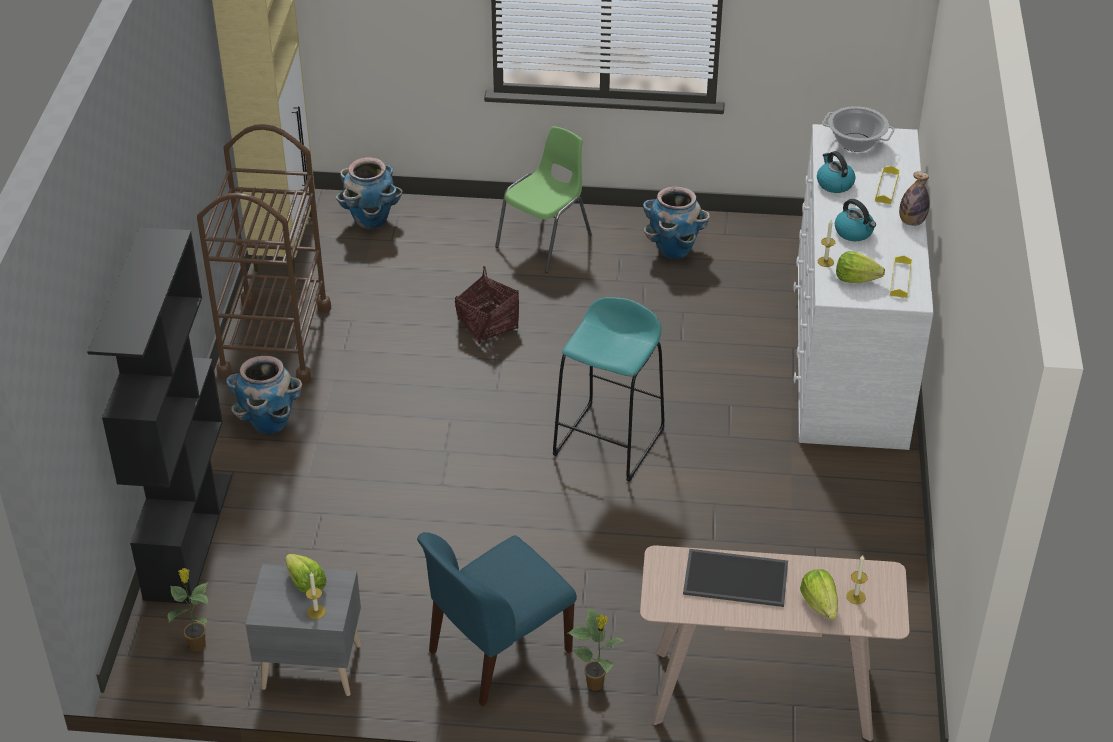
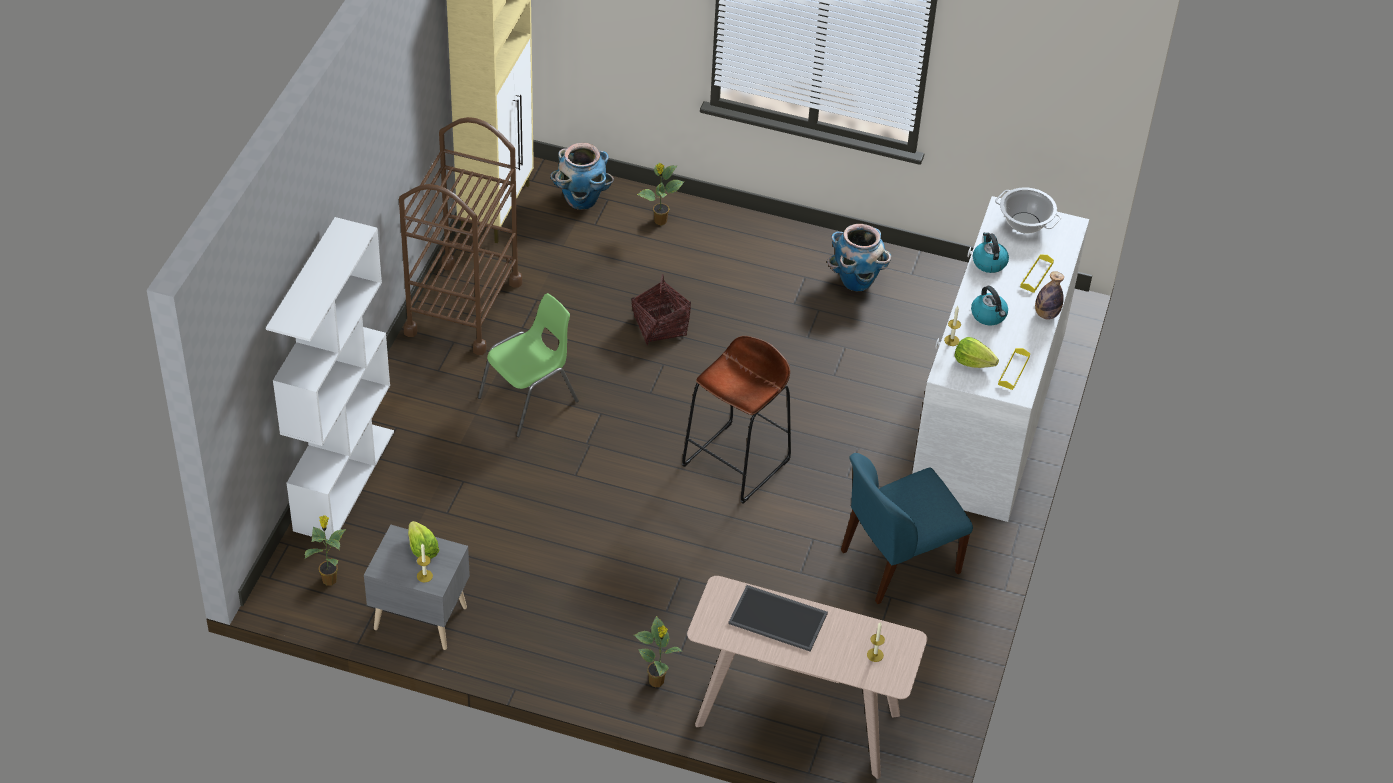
camera: 10 degrees right, 5 degrees up
(188, 535) = (343, 479): black bookcase -> white bookcase
(269, 422) = (438, 386): planter -> none
(457, 227) = (660, 221): none -> potted plant
(497, 652) = (581, 637): blue chair -> blue chair (897, 562)
(546, 241) = (738, 251): green chair -> green chair (530, 400)
(609, 442) = (736, 462): turquoise stool -> brown stool
(820, 604) = (842, 655): lettuce -> none

